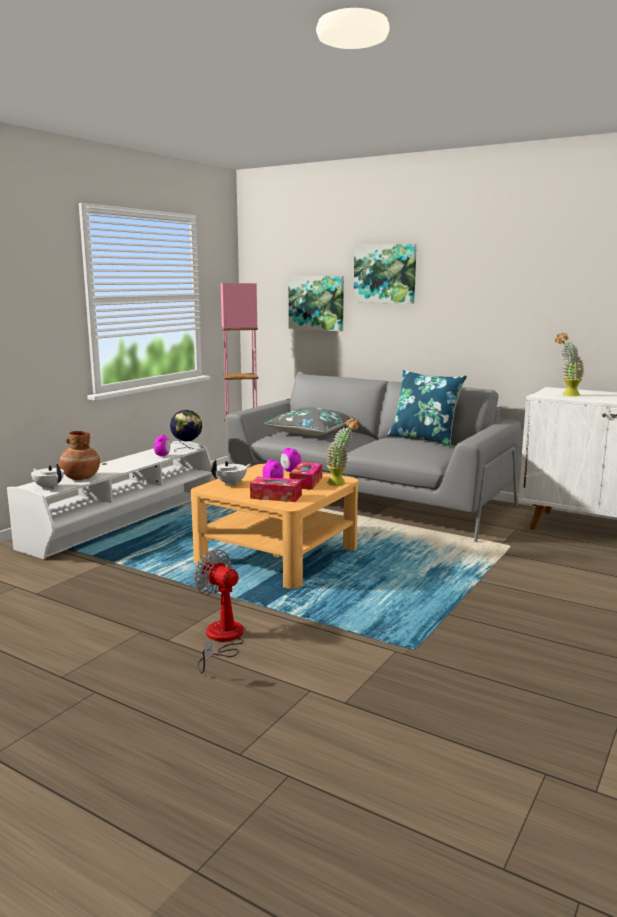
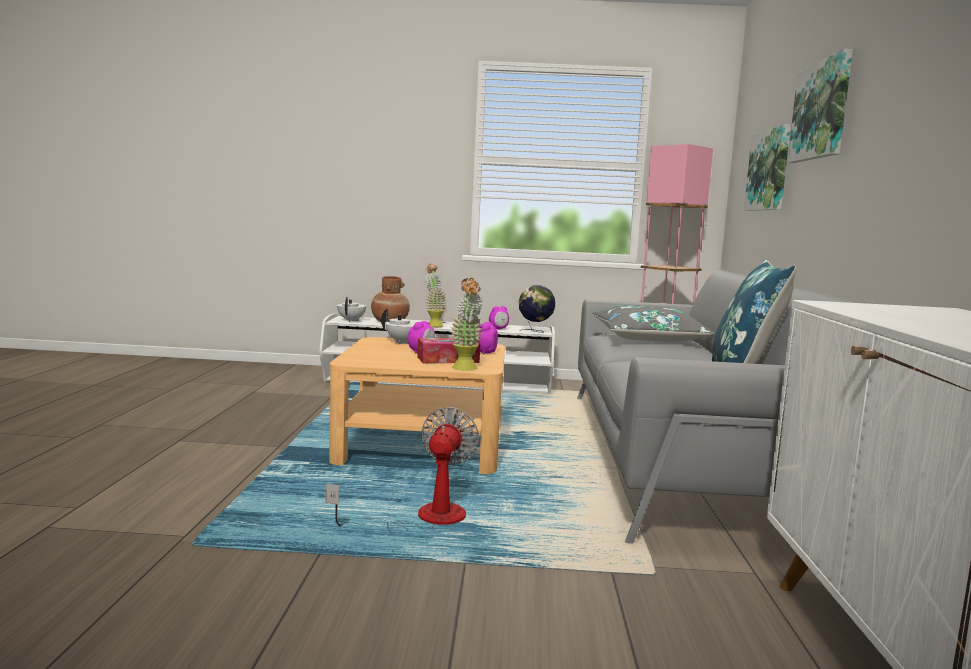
camera: 60 degrees right, 5 degrees down
(221, 639) = (186, 457): fan -> fan (423, 519)
(276, 496) = (376, 356): tissue box -> none
(566, 395) = (888, 310): potted plant -> potted plant (433, 325)

